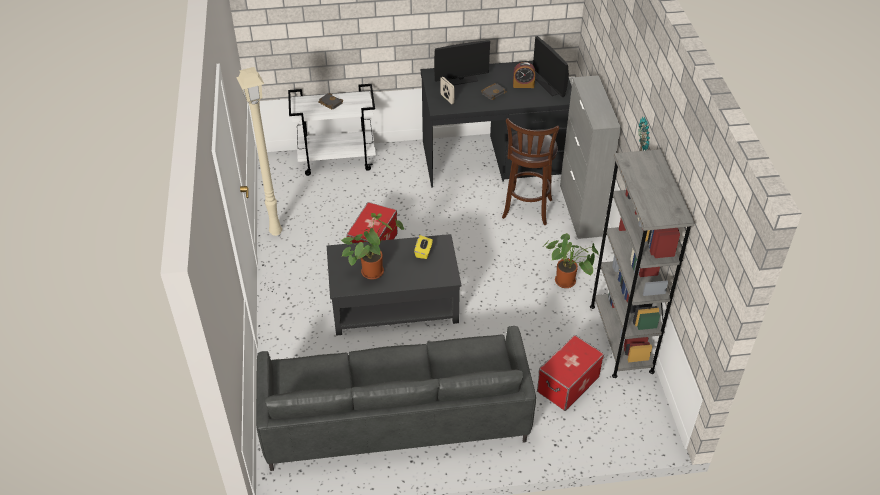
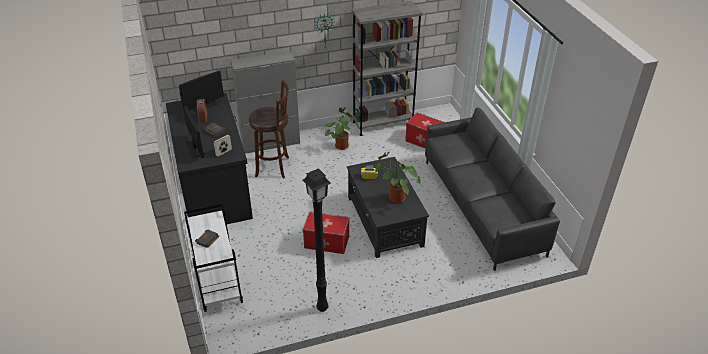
camera: 100 degrees left, 5 degrees down
(276, 231) = (321, 307): beige floor lamp -> black floor lamp

